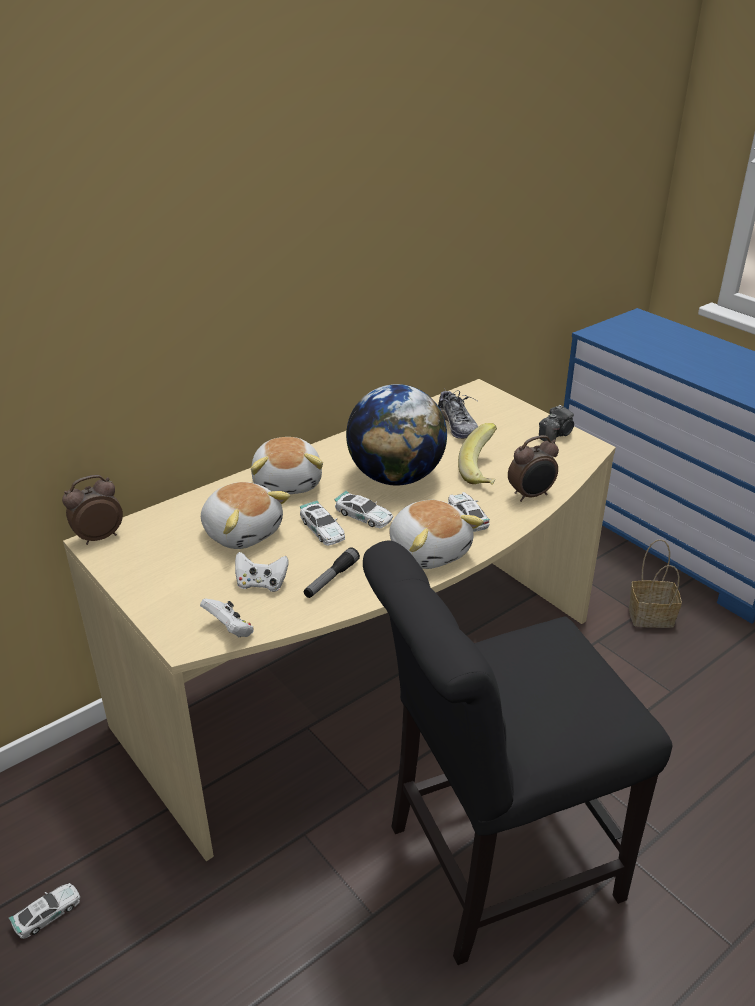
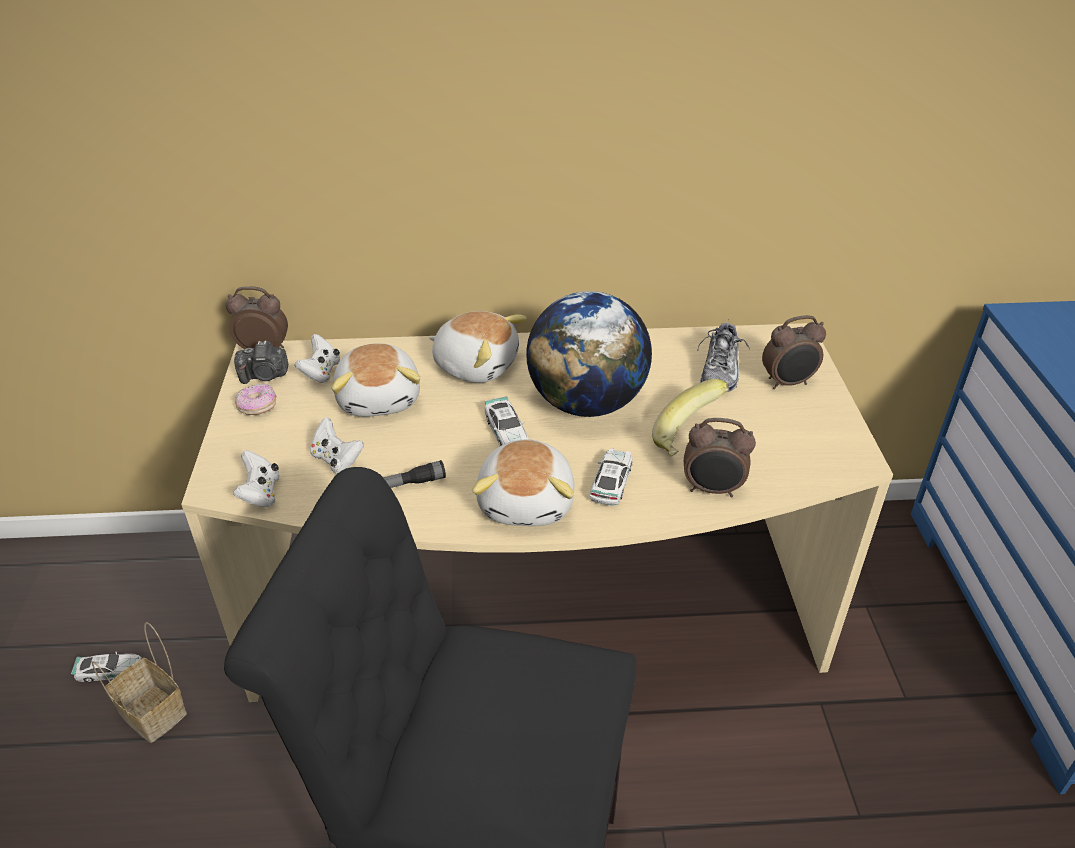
camera: 35 degrees right, 5 degrees up
(147, 577) = (257, 407): none -> donut
(170, 533) = (321, 372): none -> white game controller
(288, 482) = (476, 365): plush toy -> plush toy turned 90 degrees counterclockwise
(322, 529) = (452, 429): toy car -> none
(505, 418) = (788, 383): none -> alarm clock
(556, 435) = (830, 427): camera -> camera (265, 376)
(652, 616) = (921, 710): basket -> basket (155, 713)

